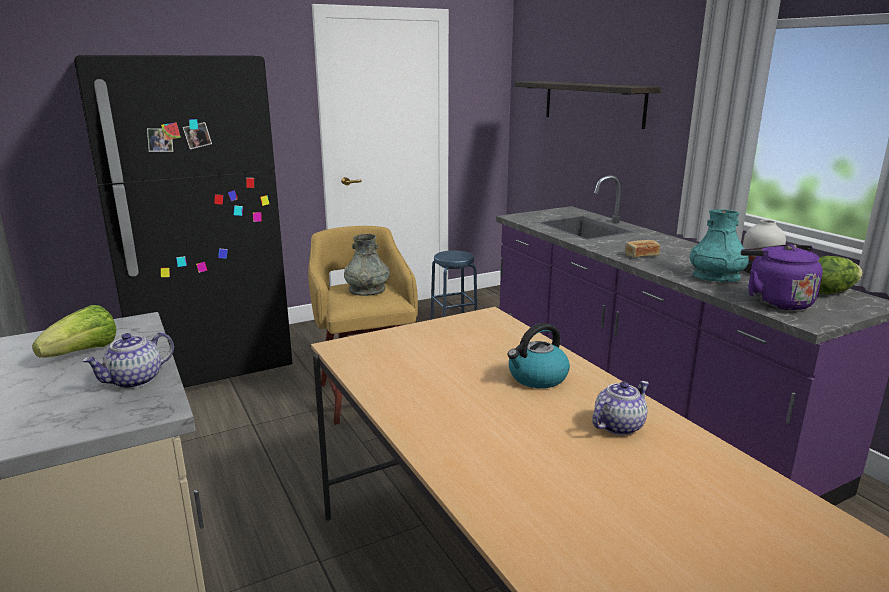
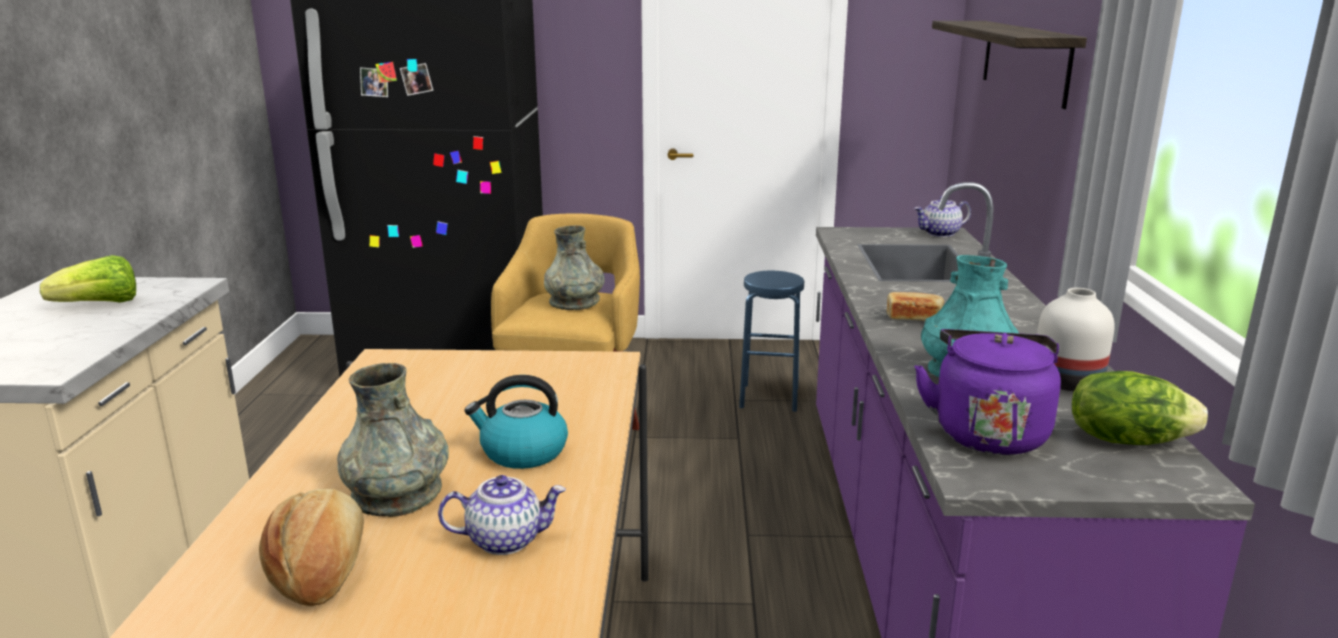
camera: 30 degrees right, 0 degrees up
(135, 381) = (83, 340): teapot -> teapot (940, 233)
(510, 422) = (397, 493): none -> grey vase
(550, 478) = (321, 570): none -> bread

